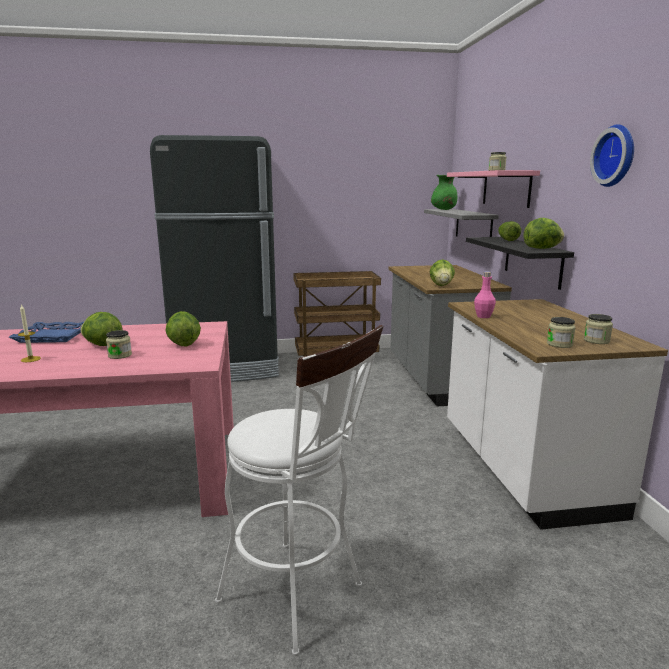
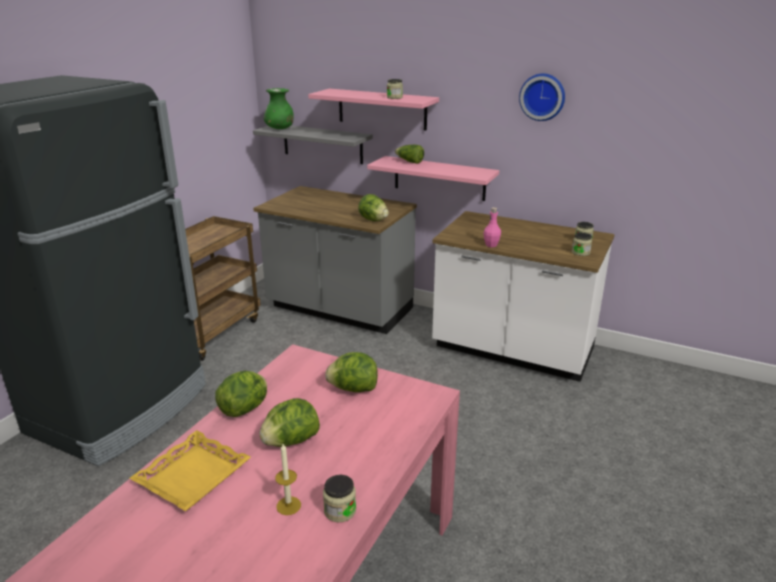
camera: 55 degrees left, 10 degrees up
(53, 336) = (192, 475): blue tray -> yellow tray
(120, 355) = (348, 436): jar -> jar (340, 510)
(300, 598) = (585, 515): white stool -> none
(532, 261) = (439, 178): black shelf -> pink shelf
(542, 248) = (472, 170): lettuce -> lettuce (245, 409)

